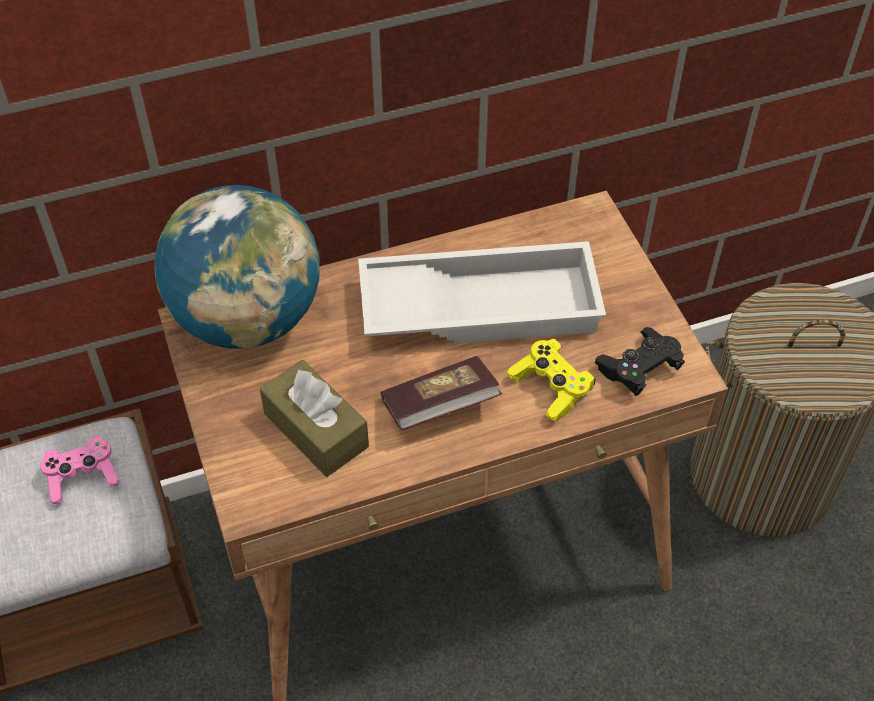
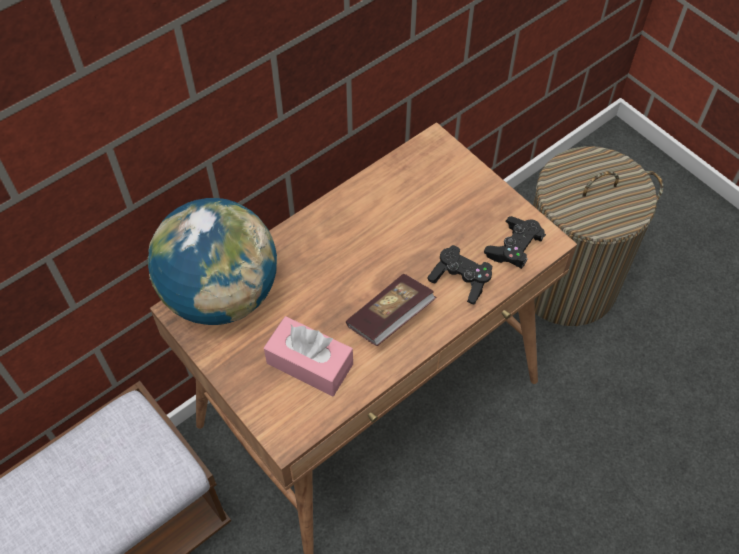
camera: 20 degrees left, 5 degrees up
(82, 477) = (122, 448): pink game controller -> none
(316, 430) = (310, 363): brown tissue box -> pink tissue box
(481, 304) = (386, 233): white tray -> none
(551, 388) = (460, 280): yellow game controller -> black game controller

